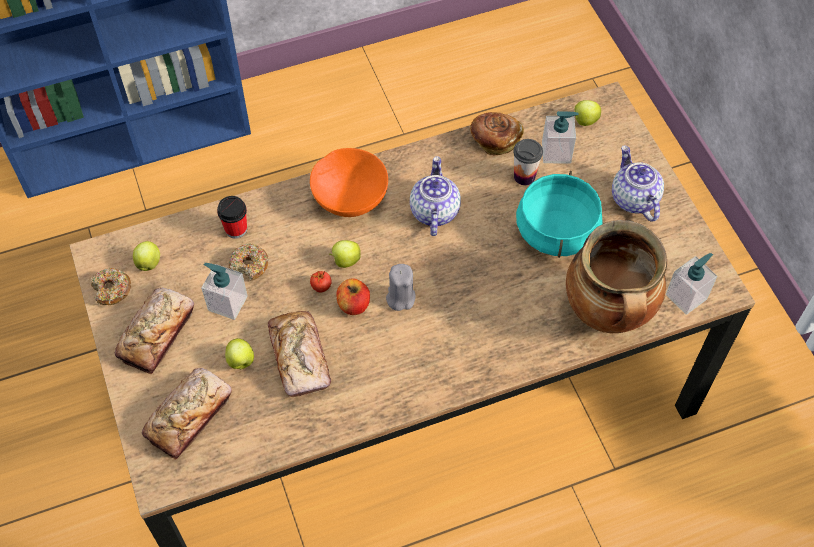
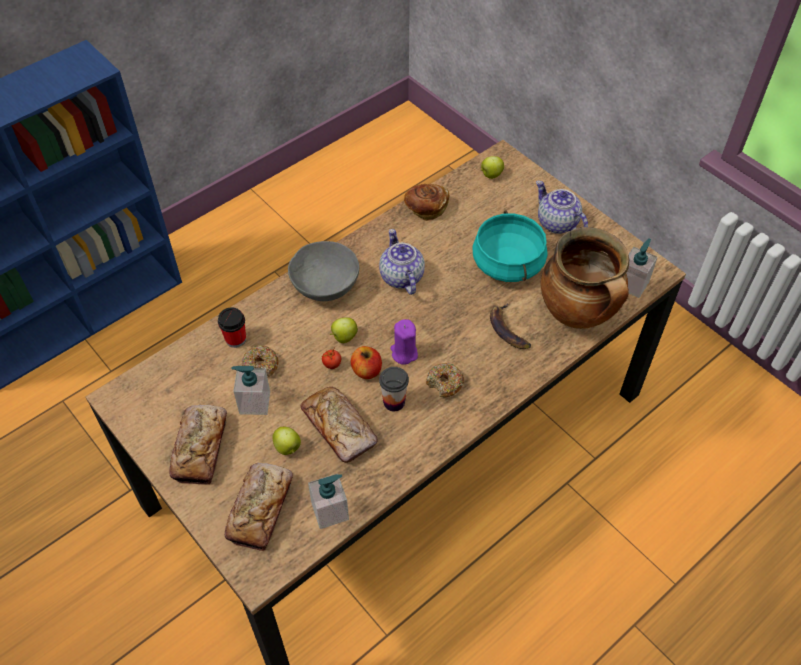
camera: 20 degrees left, 5 degrees down
(112, 290) = (142, 424): donut -> donut (445, 383)
(149, 262) = (167, 390): apple -> none
(350, 198) = (325, 286): orange bowl -> grey bowl
(400, 297) = (404, 353): grey candle -> purple candle
(521, 306) = (507, 330): none -> banana
(524, 176) = (462, 229): cup -> cup (394, 402)
(556, 152) = (480, 204): soap dispenser -> soap dispenser (330, 511)

